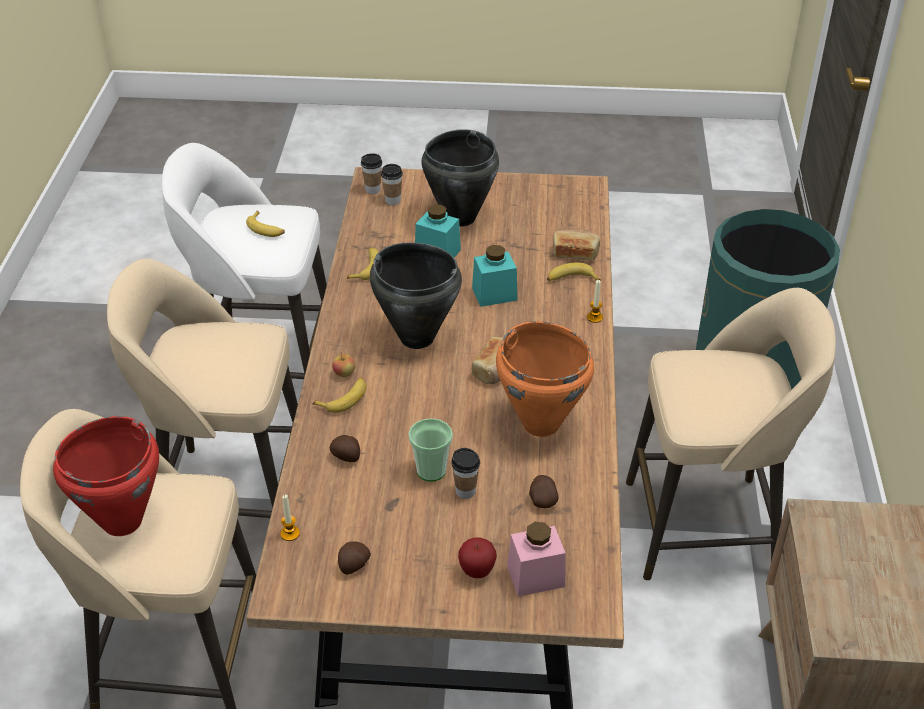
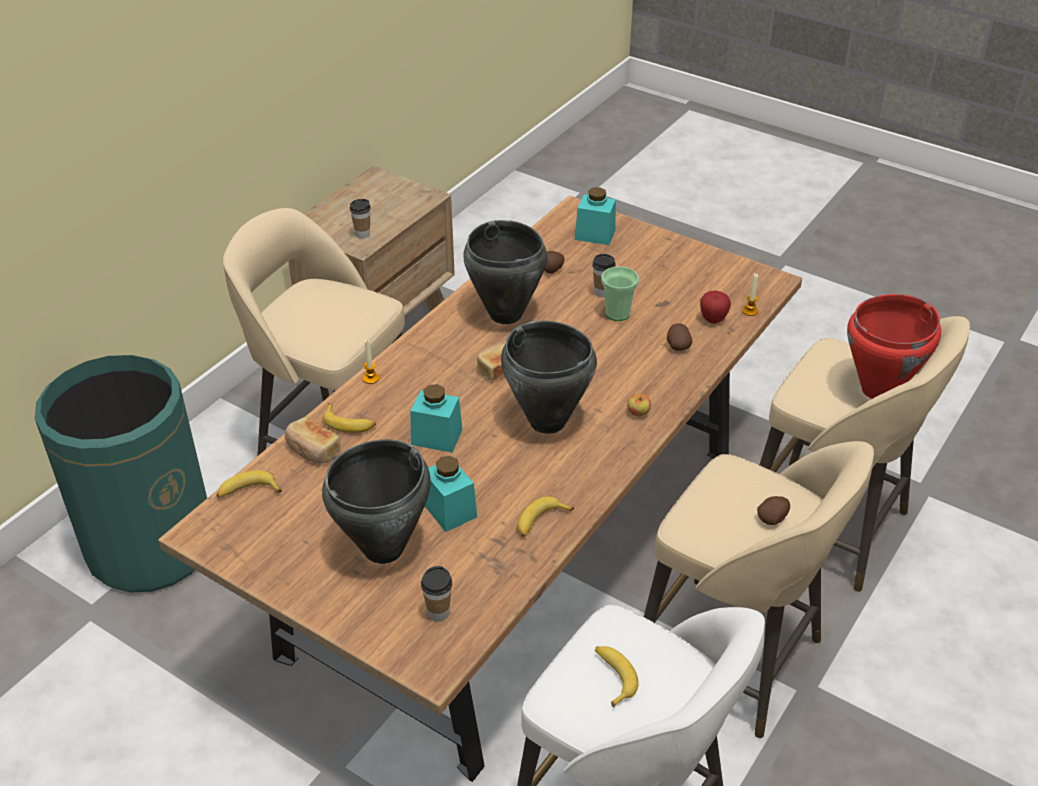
camera: 150 degrees left, 0 degrees up
(344, 399) = (652, 391): banana -> banana (248, 491)
(353, 566) = (713, 278): potato -> potato (773, 518)
(372, 190) = (449, 644): cup -> cup (362, 234)
(477, 571) = (631, 249): apple -> apple (713, 319)
(536, 576) = (595, 234): pink jar -> turquoise jar
(541, 423) = (505, 315): orange cooking pot -> black cooking pot

